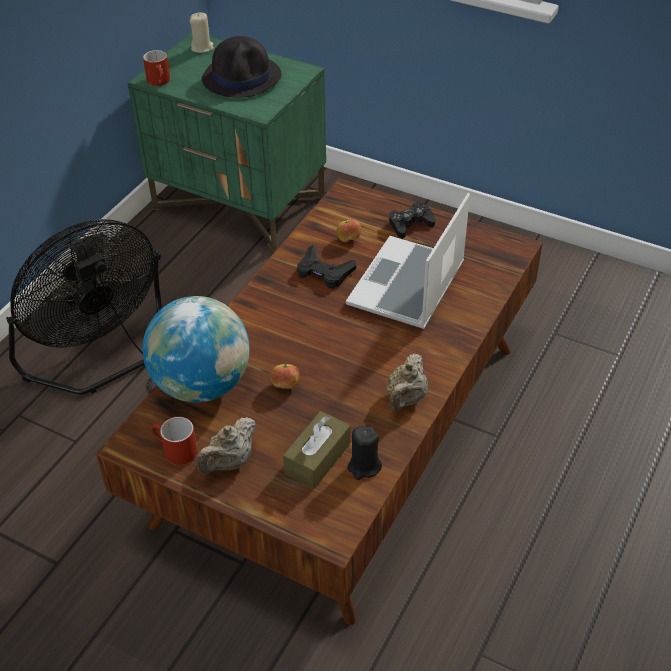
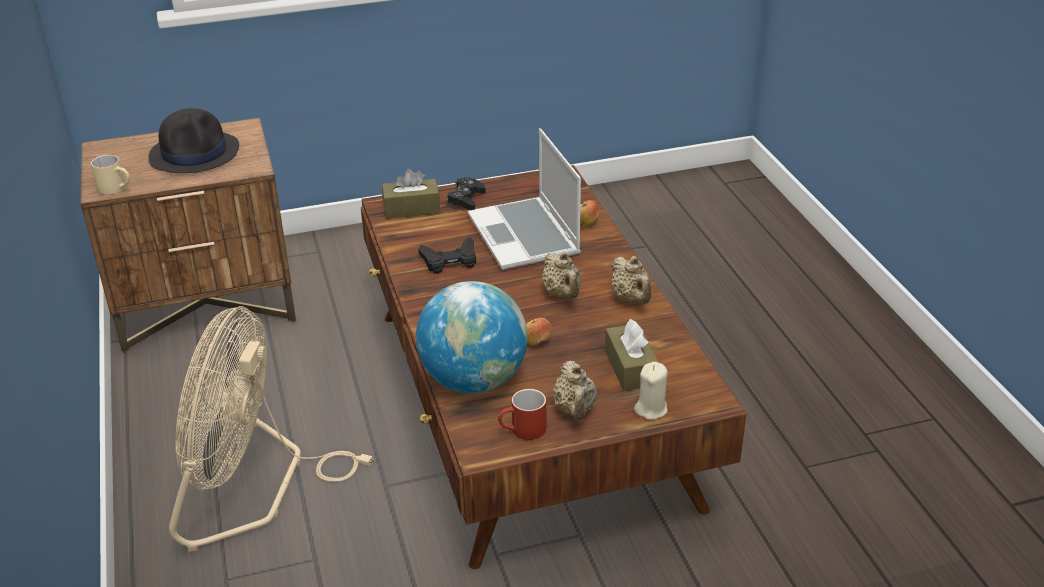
camera: 45 degrees left, 10 degrees down
(115, 361) = (262, 481): black fan -> beige fan
(160, 82) = (117, 189): red mug -> beige mug
(202, 48) = (116, 149): beige candle -> beige candle (651, 409)
(240, 203) = (207, 304): green nightstand -> brown nightstand
(348, 239) = (435, 232): apple -> apple (587, 223)
(360, 208) = (411, 208): none -> brown tissue box
(361, 357) = (562, 294): none -> beige teapot
(364, 467) = (668, 352): black candle -> none

